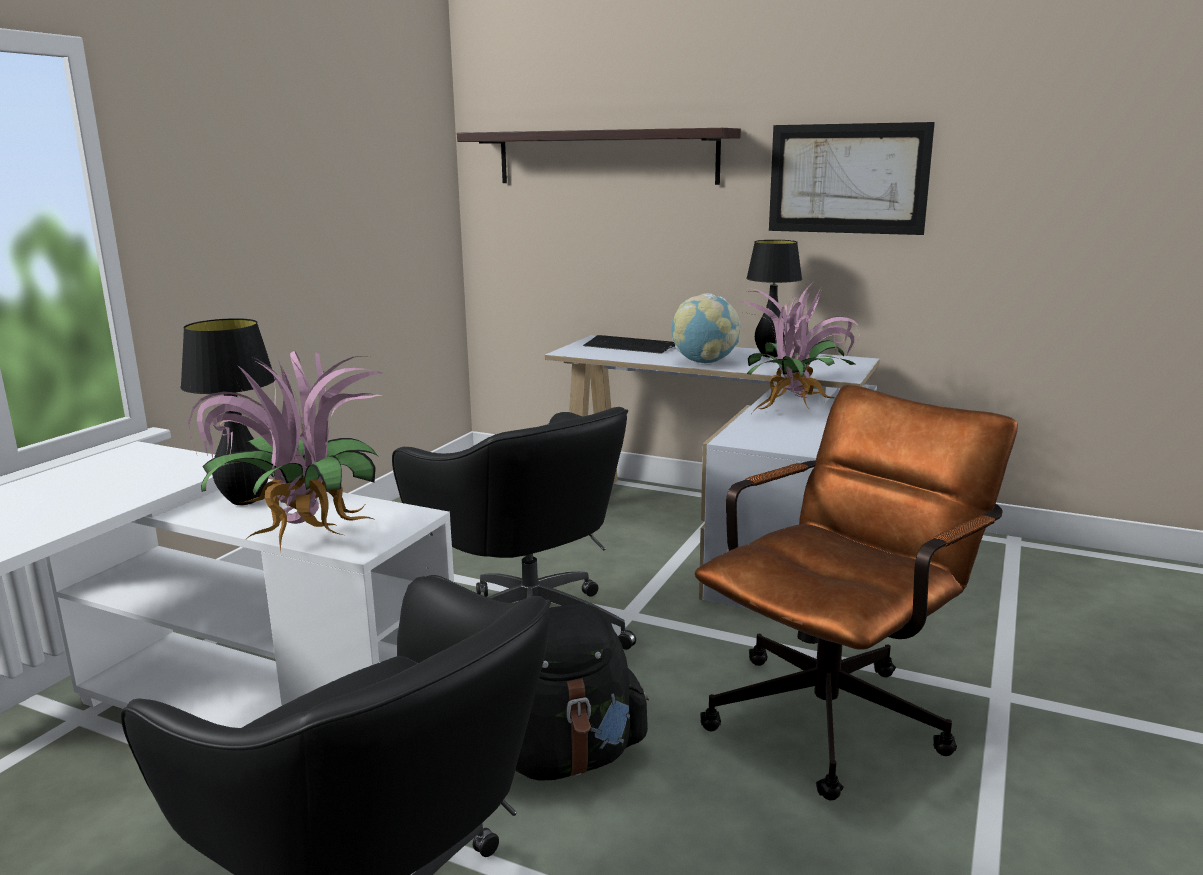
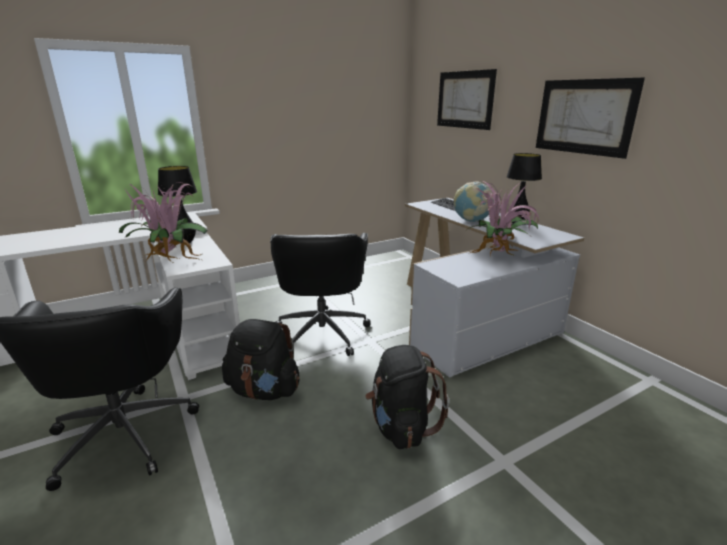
camera: 35 degrees right, 5 degrees up
(605, 157) = (464, 99): shelf -> picture
(838, 711) = (401, 426): brown office chair -> black backpack

